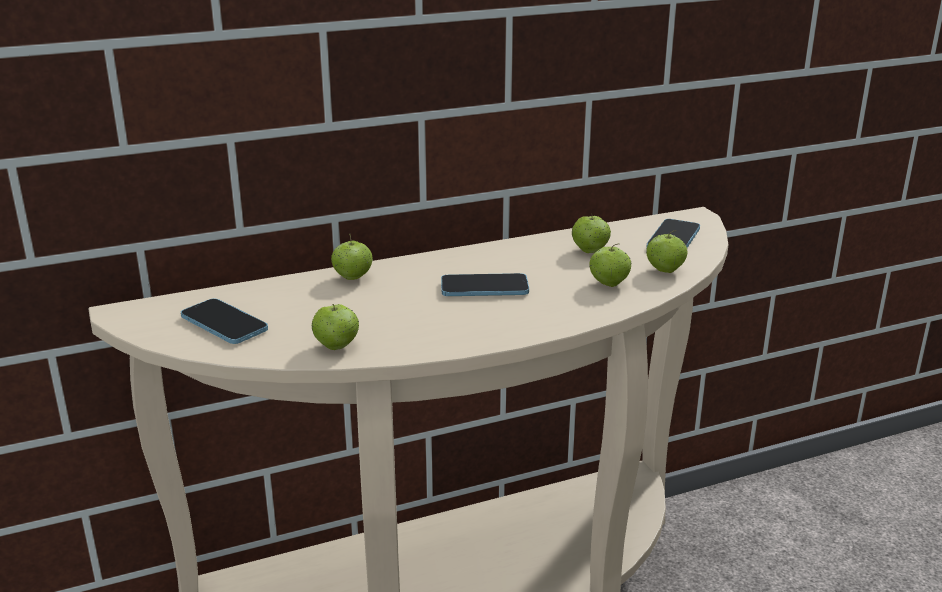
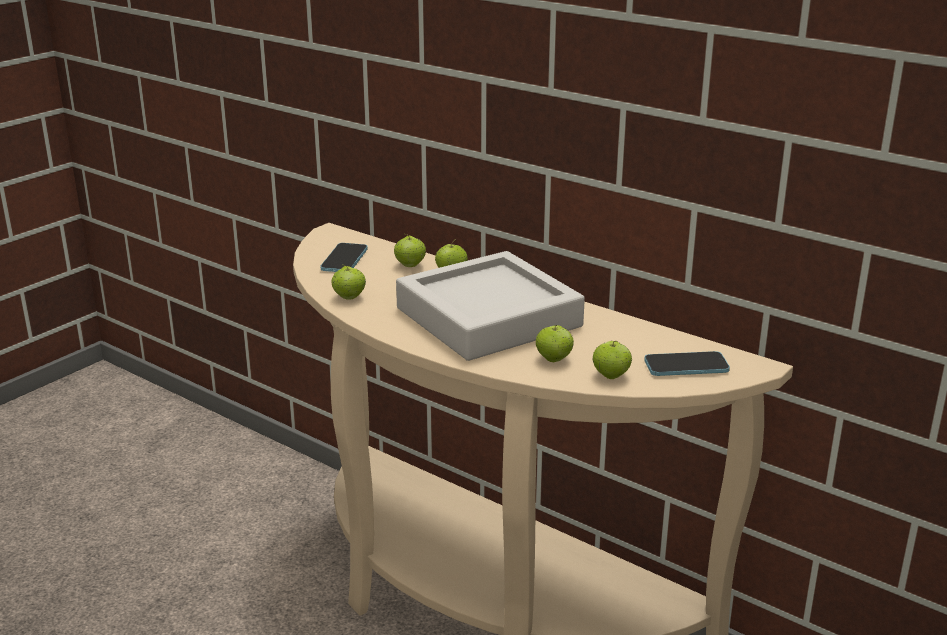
camera: 60 degrees right, 0 degrees up
(484, 288) = (488, 317): phone -> grey tray
(590, 251) = (609, 338): apple -> apple (410, 265)

